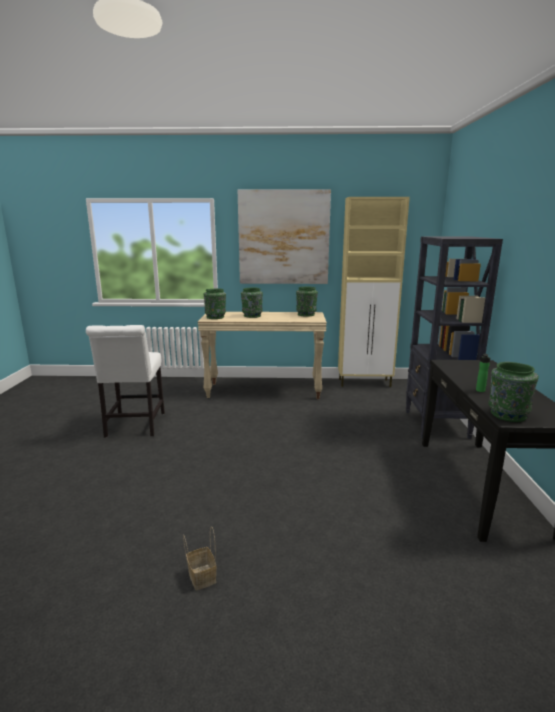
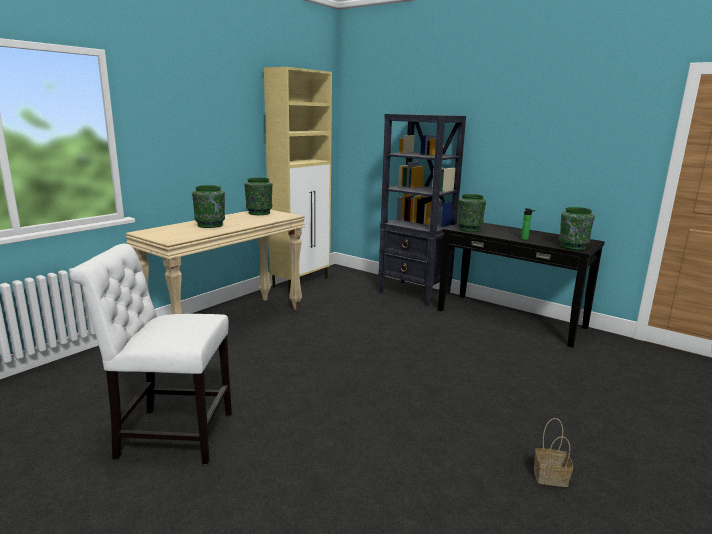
camera: 55 degrees left, 0 degrees up
(134, 426) = (169, 435): white chair -> white chair turned 150 degrees clockwise
(215, 317) = (171, 235): green vase -> green vase (469, 229)
(283, 238) = (203, 115): picture -> none

